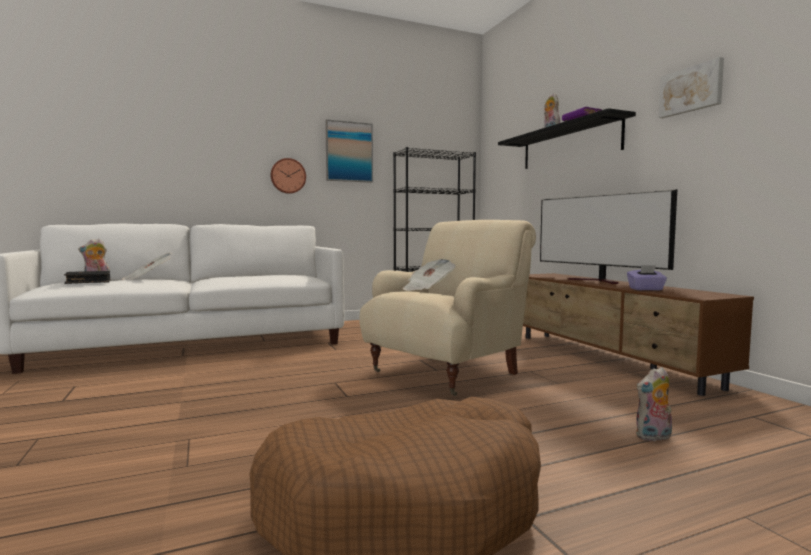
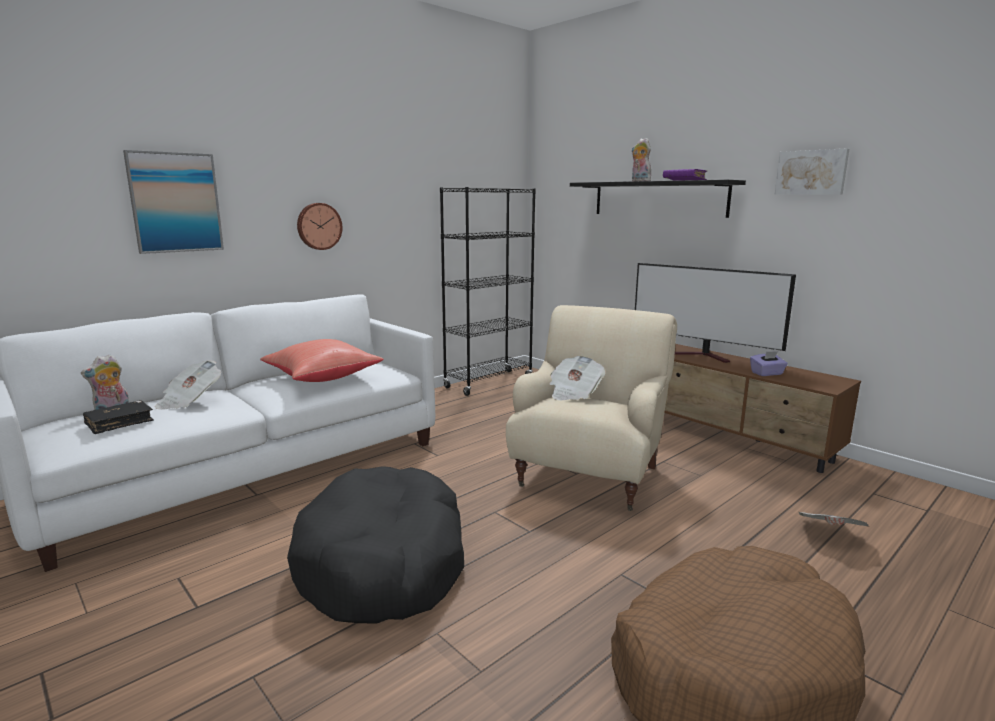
camera: 20 degrees left, 10 degrees up
(210, 397) = (383, 563): none -> black dog bed
(253, 276) = (322, 377): none -> red pillow
(349, 152) = (389, 189): picture -> picture (175, 202)
(654, 437) = (829, 534): plush toy -> newspaper

